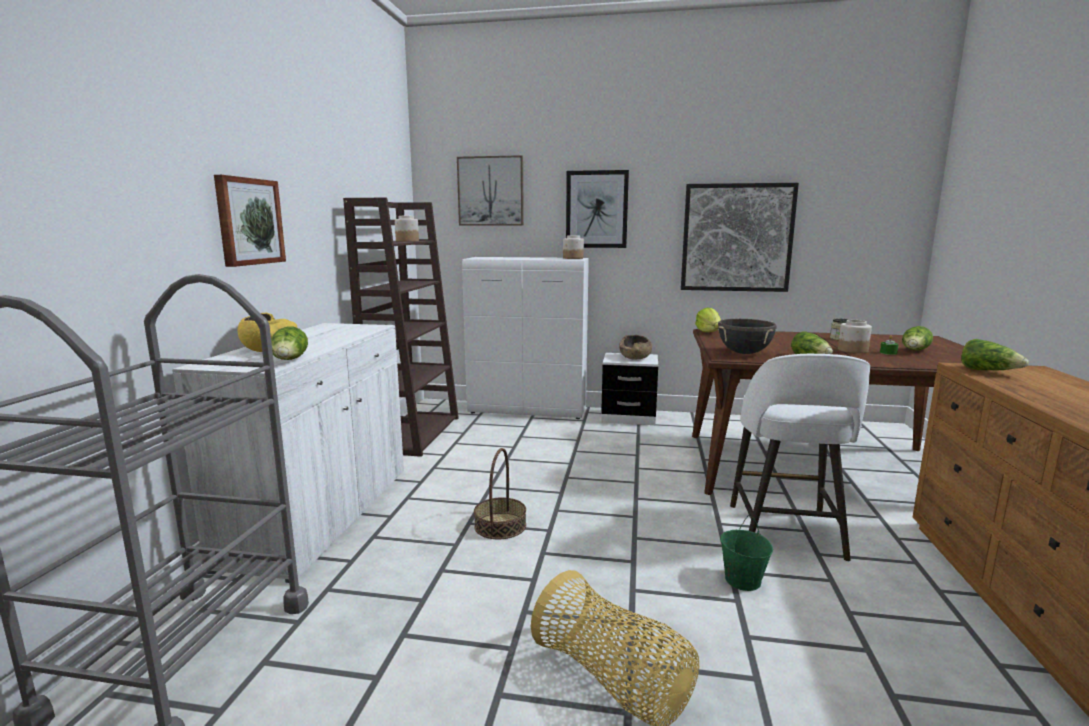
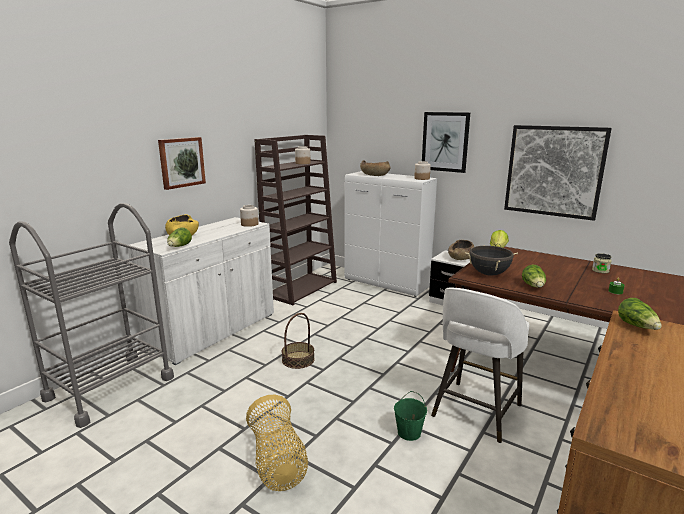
camera: 25 degrees right, 5 degrees up
(491, 191) = (374, 125): picture -> none
(504, 258) = (374, 175): none -> brown bowl
(852, 350) = (587, 284): jar -> jar (249, 224)
(915, 351) = (645, 294): lettuce -> none

